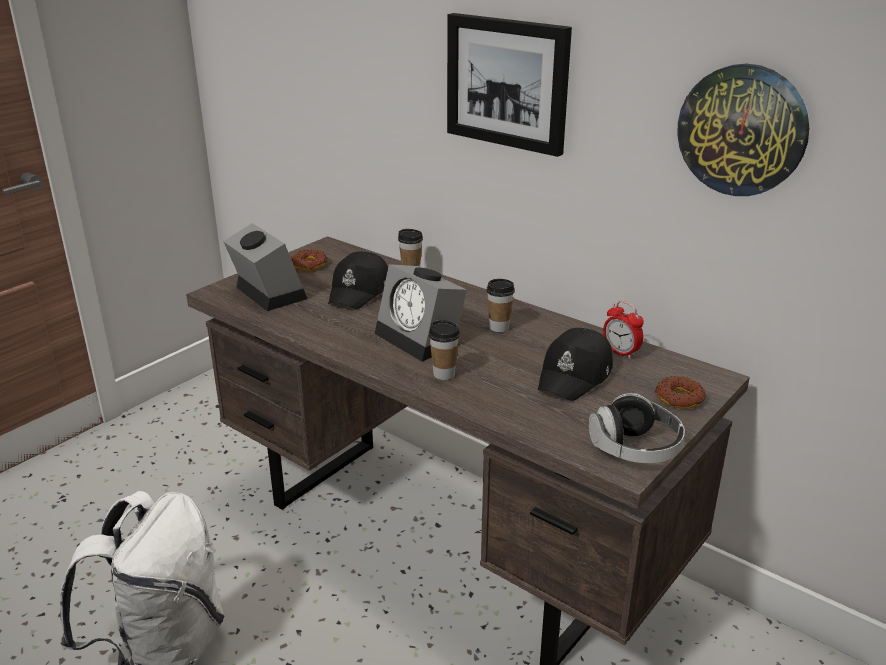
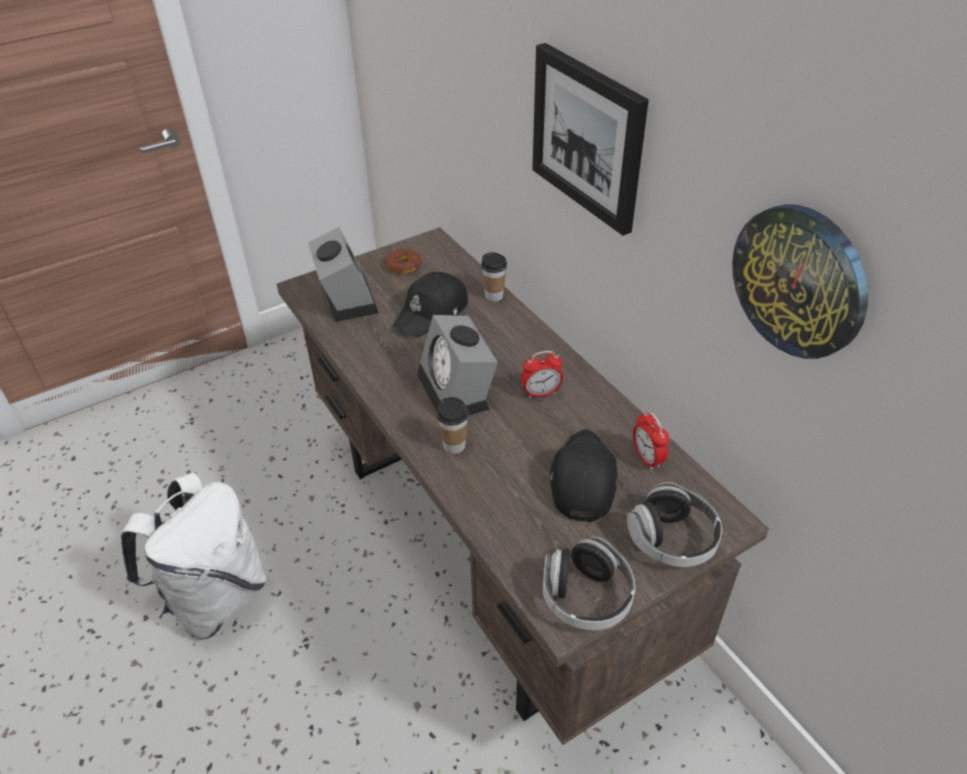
camera: 20 degrees right, 15 degrees up
(499, 327) = (541, 393): cup -> alarm clock
(576, 376) = (582, 480): black cap -> black cap turned 135 degrees clockwise
(679, 398) = (672, 539): donut -> headphones

